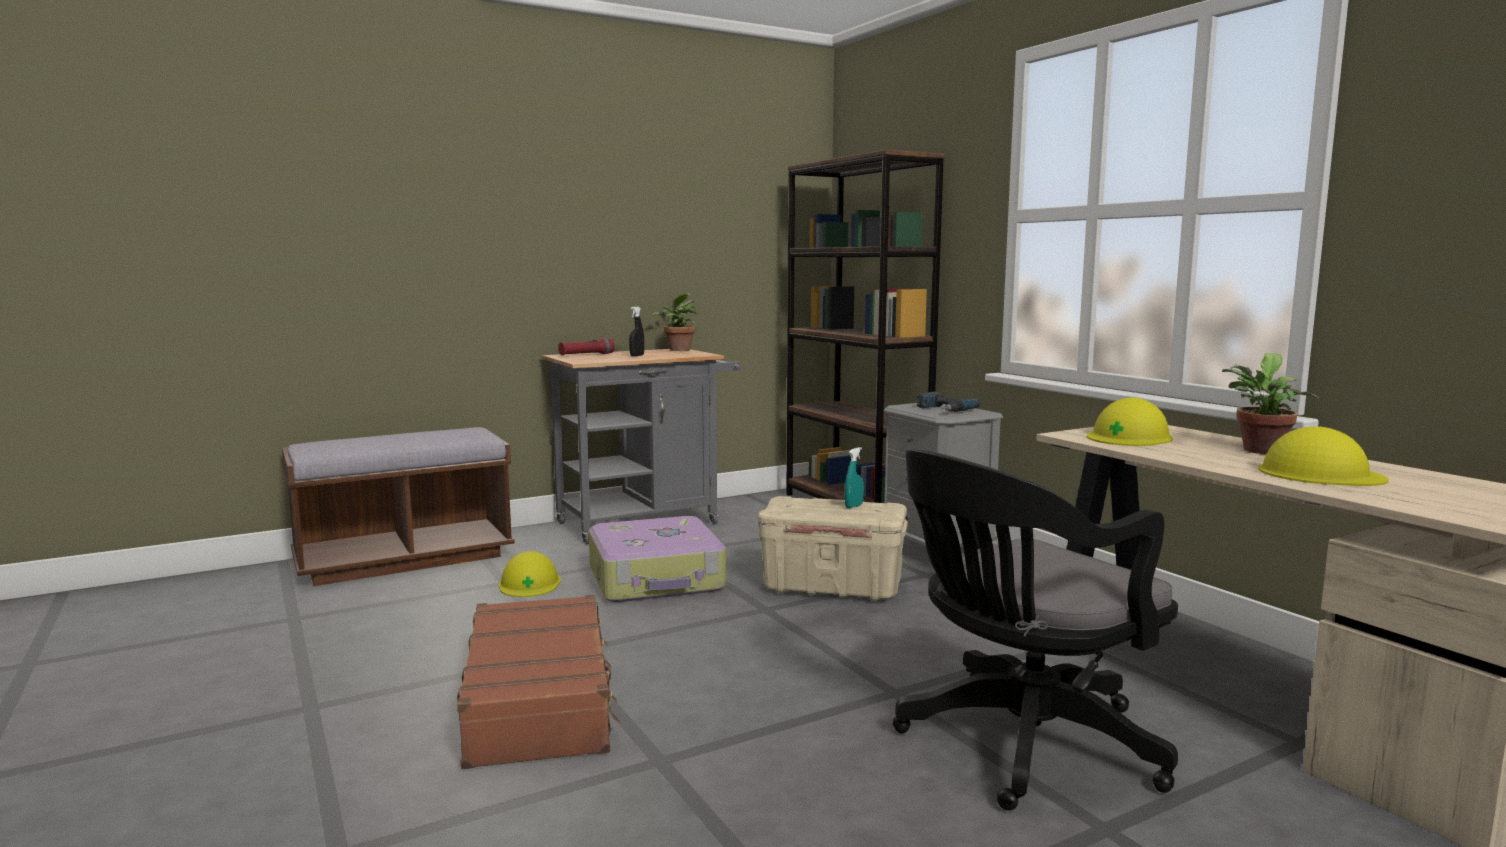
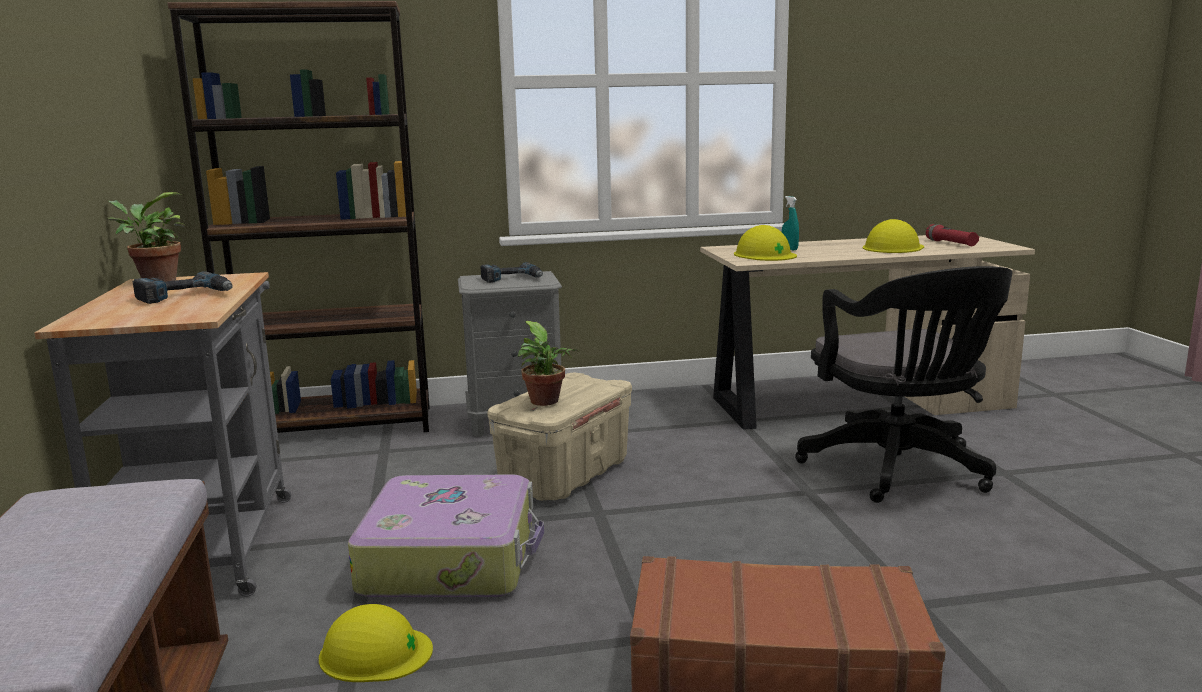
camera: 70 degrees left, 5 degrees up
(586, 355) = (108, 313): red flashlight -> red flashlight (951, 243)
(637, 355) = (185, 296): black spray bottle -> power drill
(853, 506) = (568, 386): turquoise spray bottle -> turquoise spray bottle (789, 249)
(1261, 452) = (826, 246): potted plant -> potted plant (546, 402)

